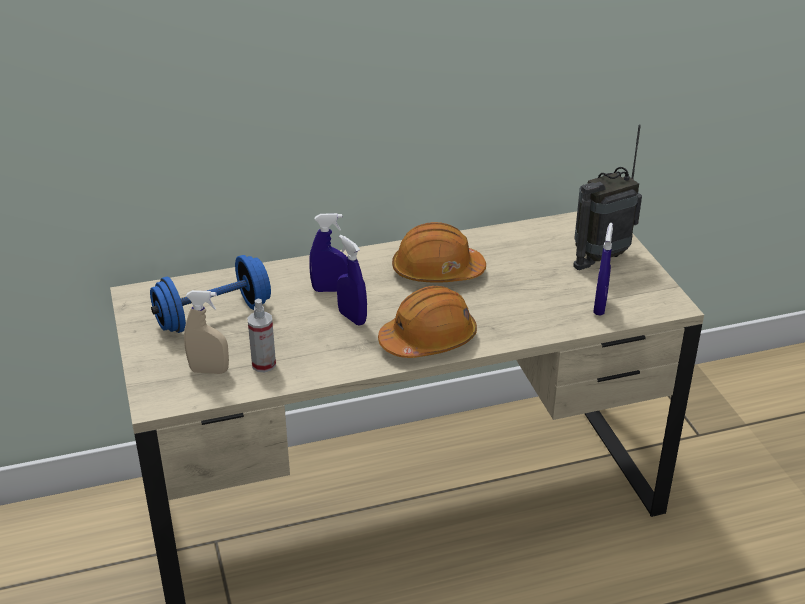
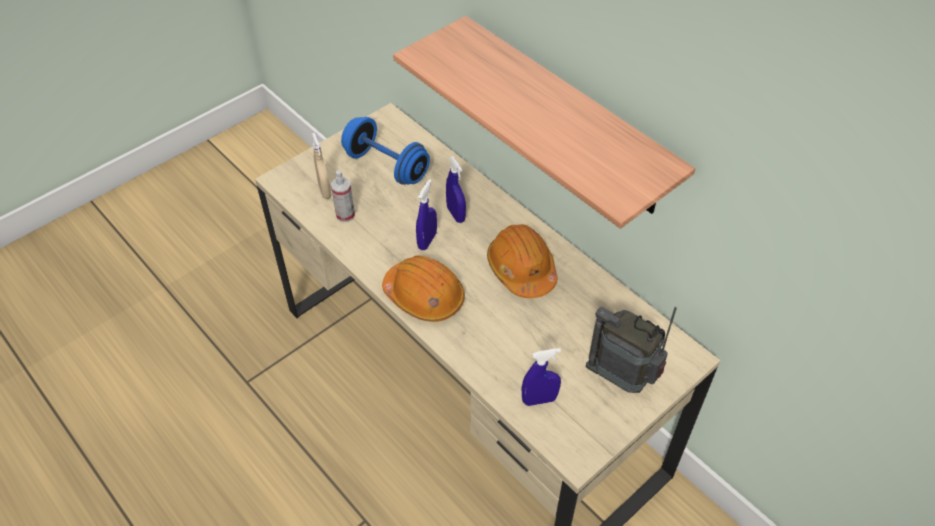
camera: 65 degrees right, 15 degrees up
(389, 98) = (567, 117): none -> shelf

